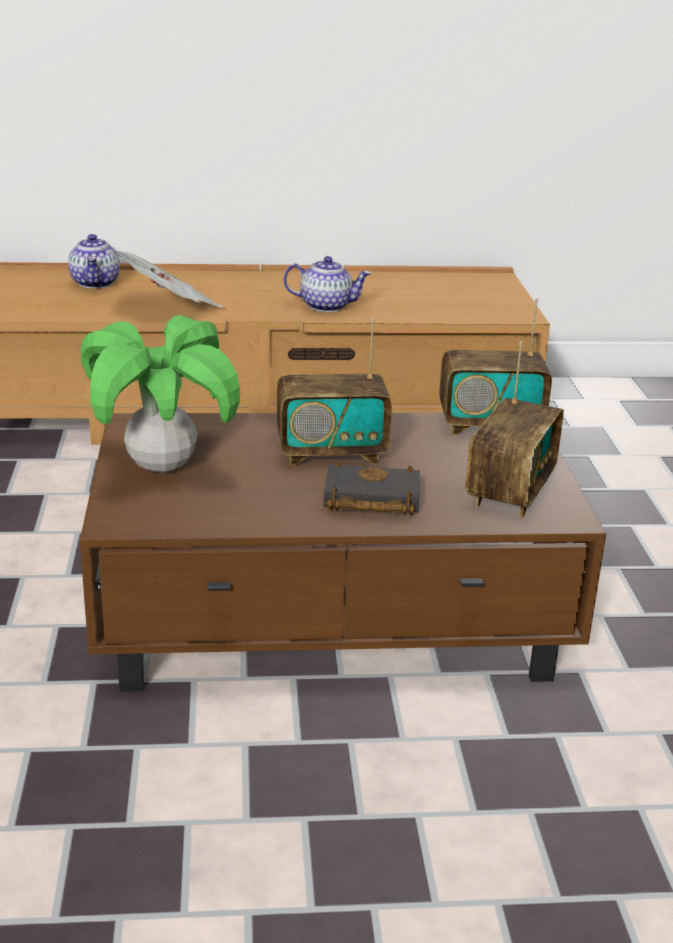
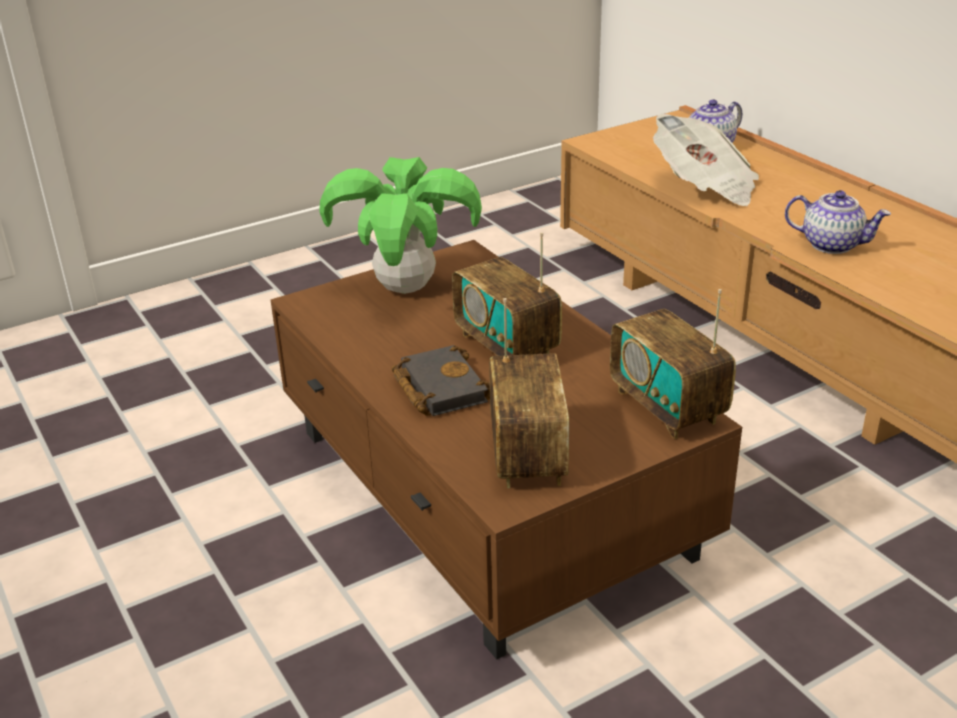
camera: 65 degrees right, 5 degrees up
(326, 306) = (832, 244): teapot -> teapot turned 45 degrees counterclockwise
(510, 492) = (527, 455): radio -> radio turned 90 degrees counterclockwise

